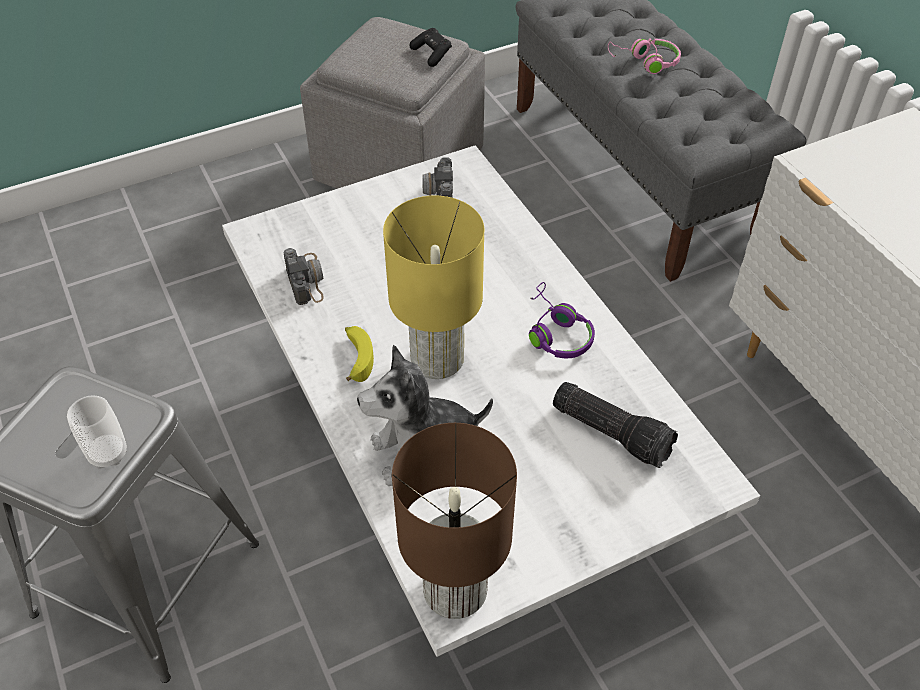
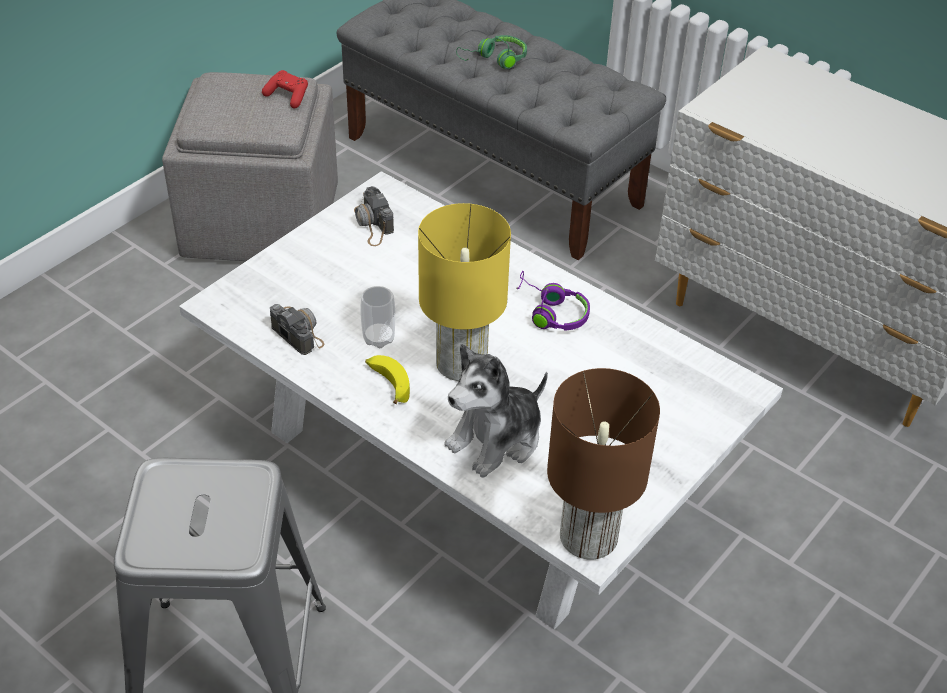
camera: 25 degrees left, 5 degrees down
(108, 454) = (243, 517): cup -> cup (378, 338)
(432, 54) = (288, 96): black game controller -> red game controller
(613, 432) = (643, 376): flashlight -> none
(645, 62) = (495, 60): pink headphones -> green headphones

